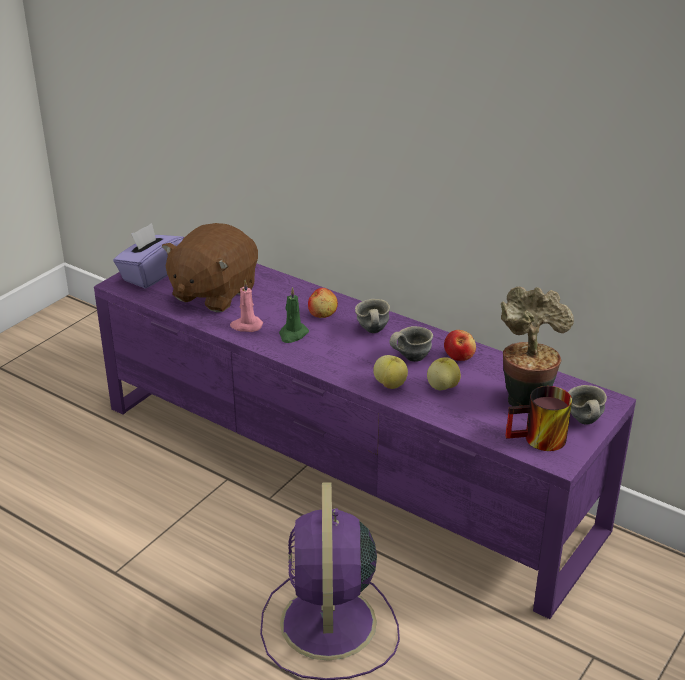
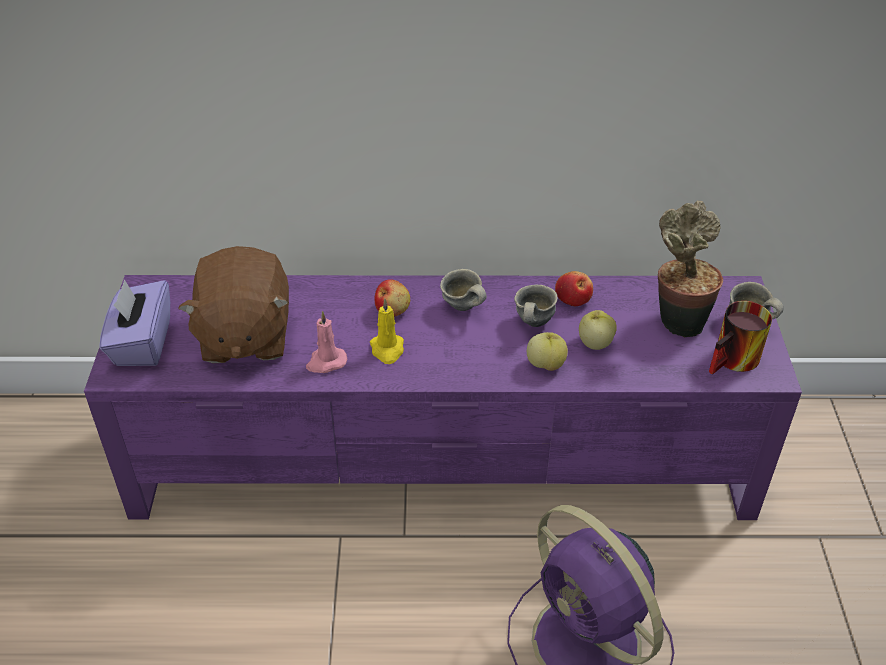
camera: 35 degrees left, 10 degrees up
(293, 334) = (387, 350): green candle -> yellow candle

